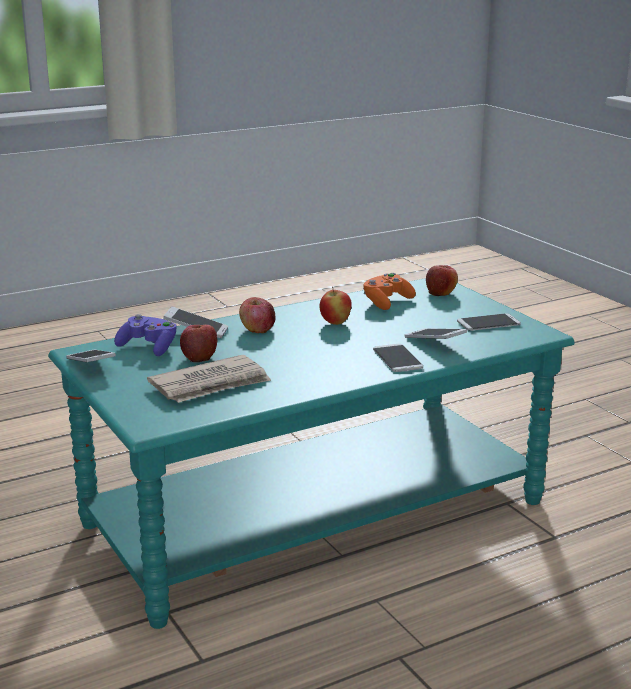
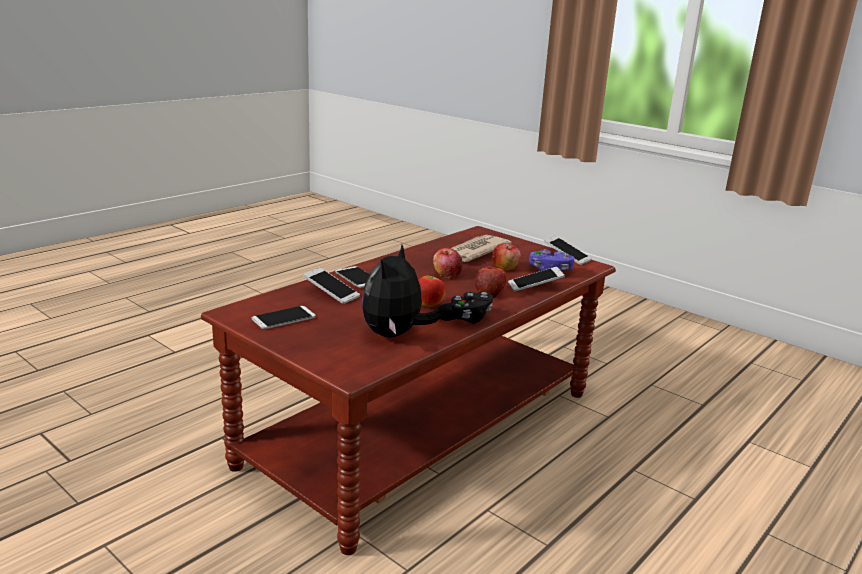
camera: 160 degrees right, 0 degrees up
(309, 309) = (466, 318): none -> black game controller
(316, 514) = (422, 428): turquoise coffee table -> brown coffee table
(386, 302) = (395, 335): orange game controller -> plush toy
(441, 292) = (340, 356): apple -> apple (447, 274)

